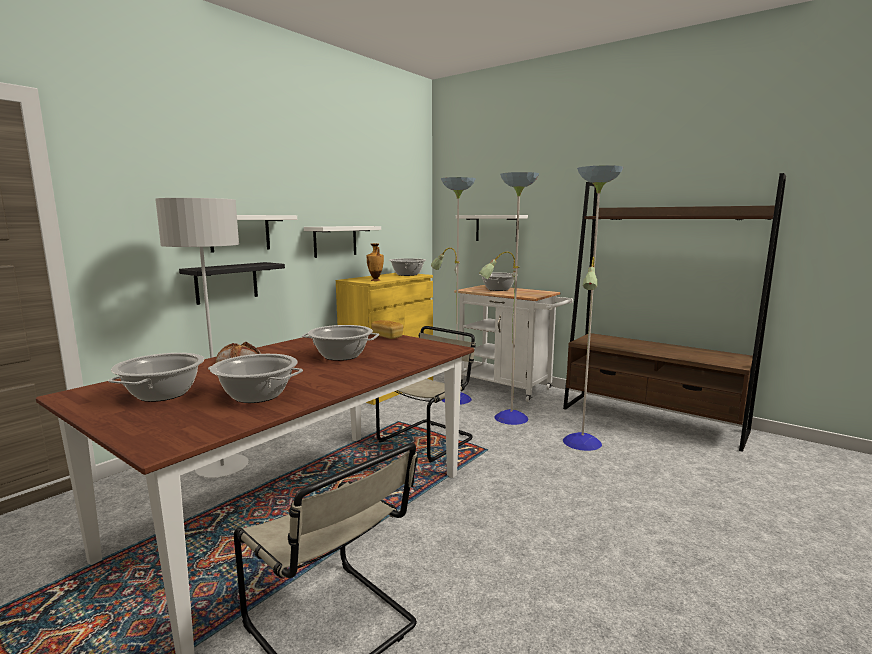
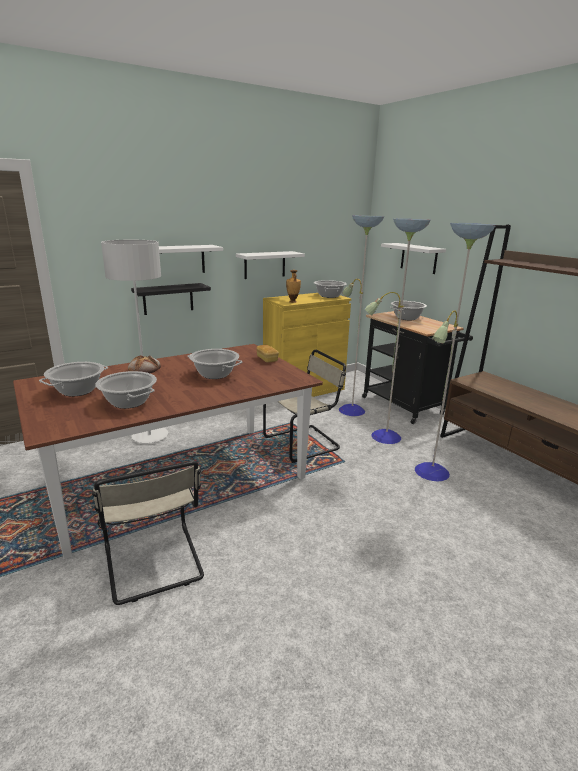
camera: 20 degrees right, 10 degrees up
(510, 388) = (406, 407): white cart -> black cart

